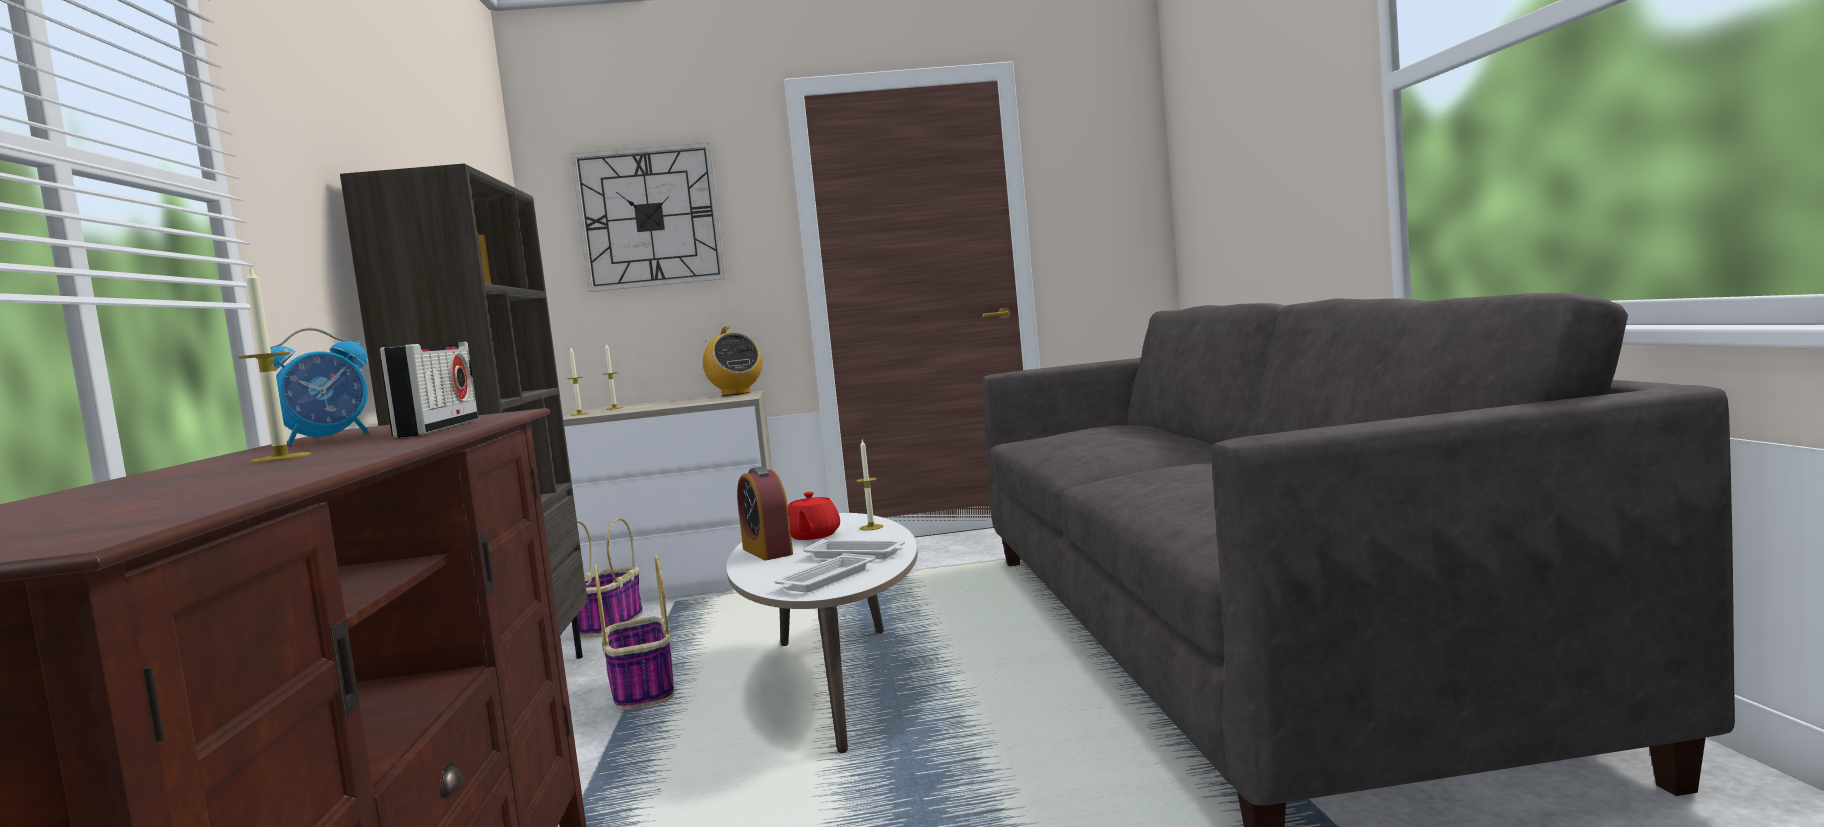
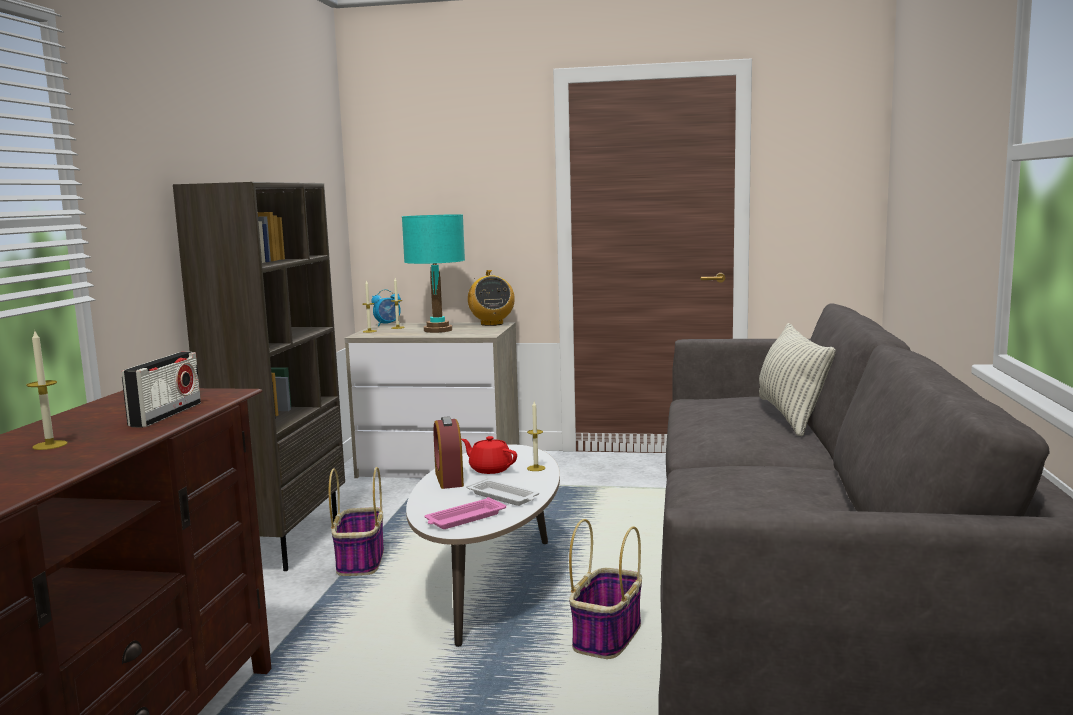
camera: 15 degrees right, 5 degrees up
(328, 438) = (107, 410): alarm clock -> alarm clock (388, 324)
(609, 624) = (369, 495): basket -> basket (607, 635)
(649, 217) = (439, 177): wall clock -> none
(673, 403) = (438, 330): none -> turquoise table lamp
(812, 536) = (490, 469): red teapot -> red teapot turned 105 degrees clockwise
(825, 580) = (464, 519): white tray -> pink tray
(1154, 430) = (790, 415): none -> pillow

